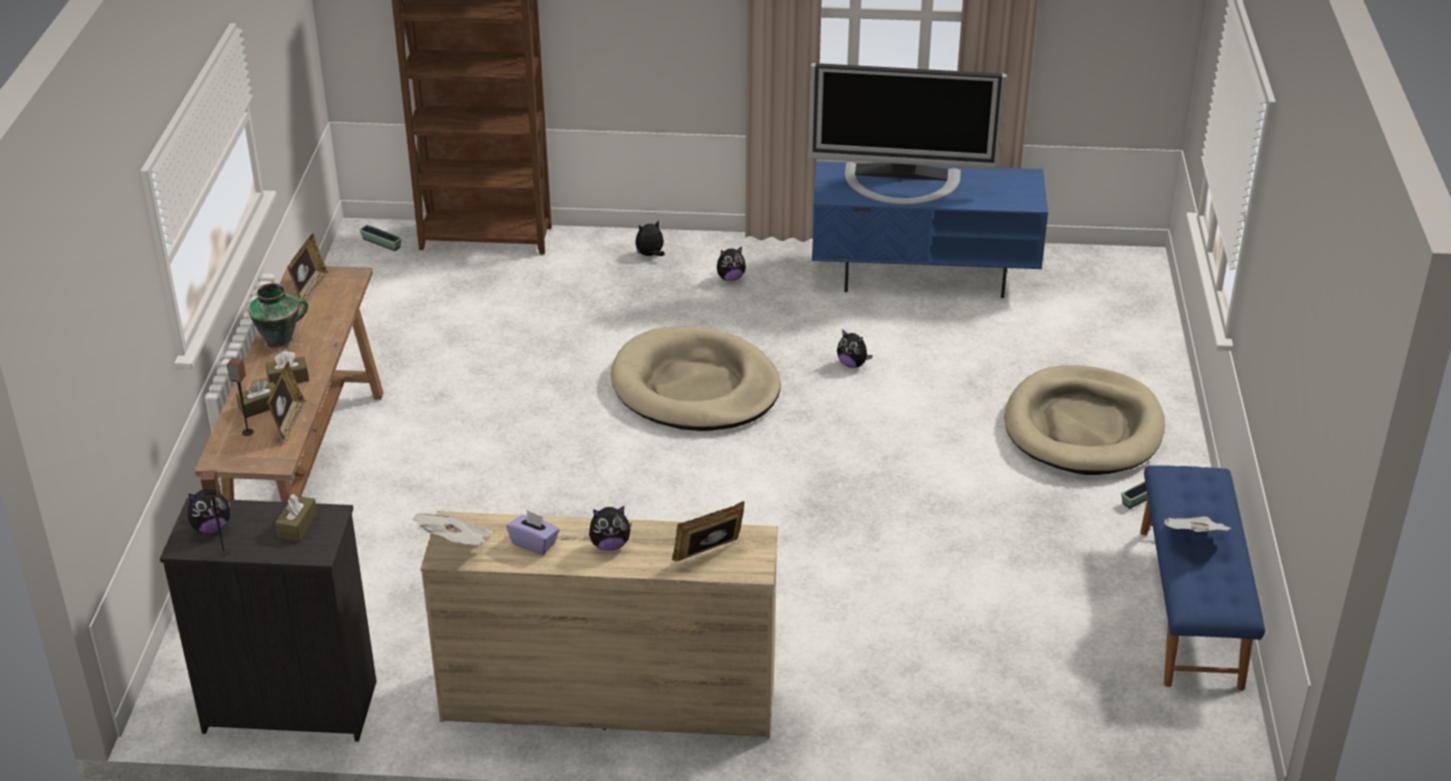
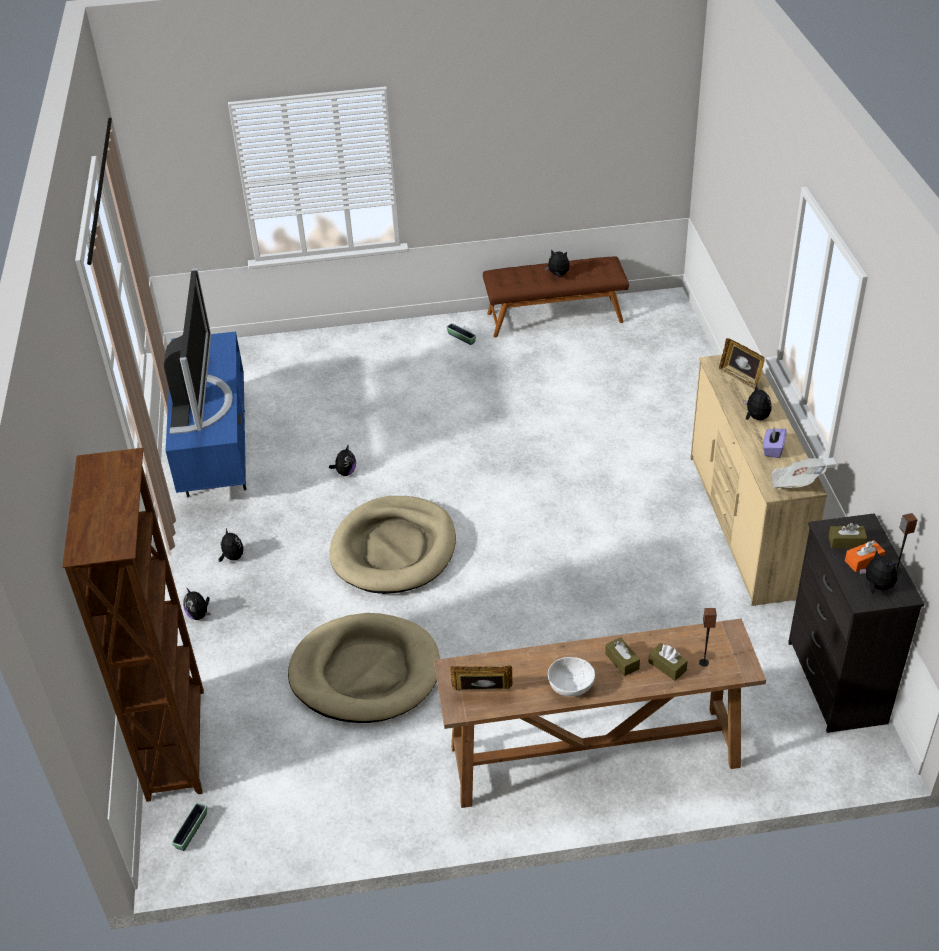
camera: 100 degrees left, 5 degrees up
(258, 530) = (863, 561): none -> orange tissue box
(281, 341) = (570, 685): vase -> white bowl
(288, 422) = (679, 641): picture frame -> none
(1083, 427) = (395, 364): beige dog bed -> beige dog bed (365, 672)
(1191, 607) = (554, 317): blue bench -> brown bench
(1194, 538) = (558, 275): newspaper -> plush toy

